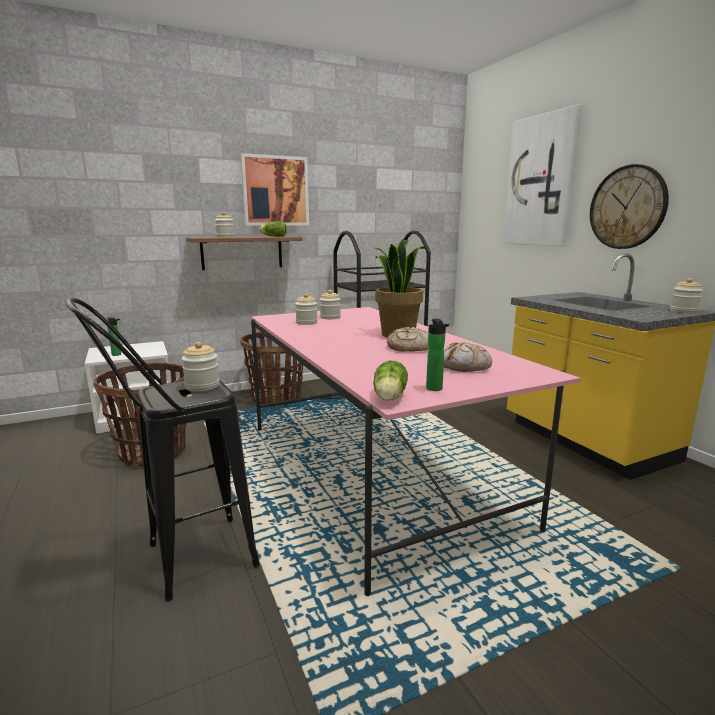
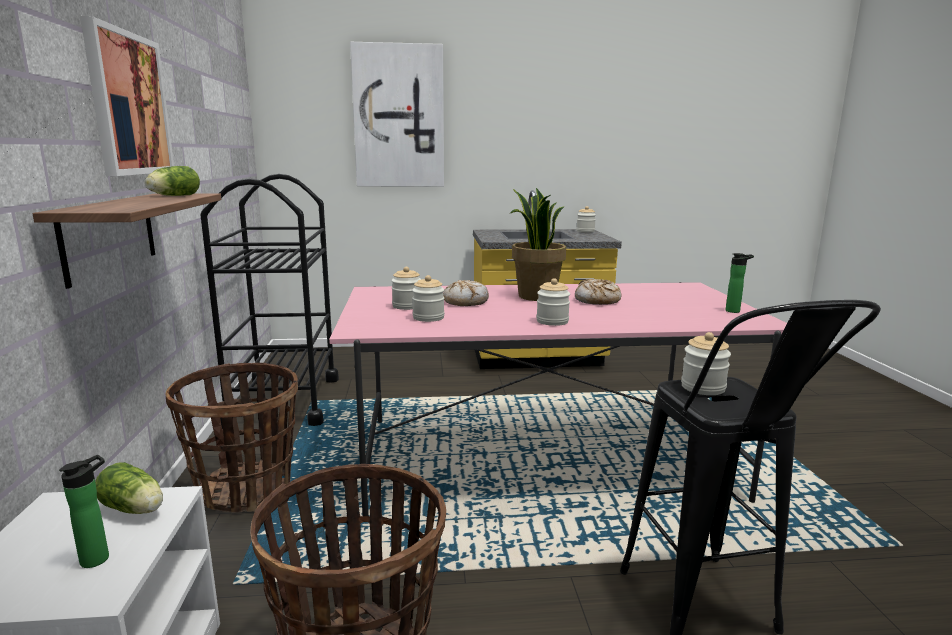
camera: 70 degrees left, 0 degrees up
(225, 237) = (126, 204): jar -> jar (552, 321)
(389, 398) = (760, 323): lettuce -> lettuce (135, 509)
(464, 366) = (668, 297): bread -> bread (466, 301)
(627, 207) = (505, 149): wall clock -> none

